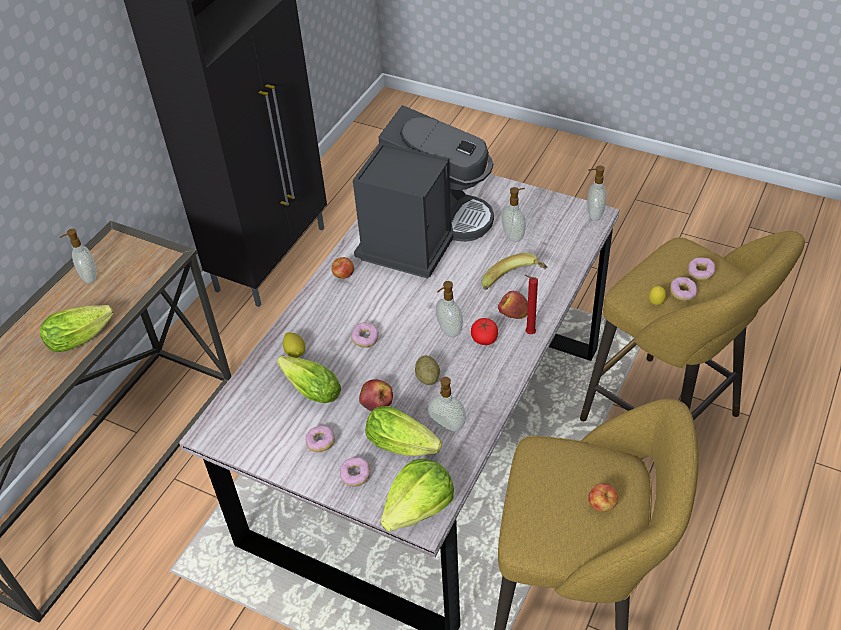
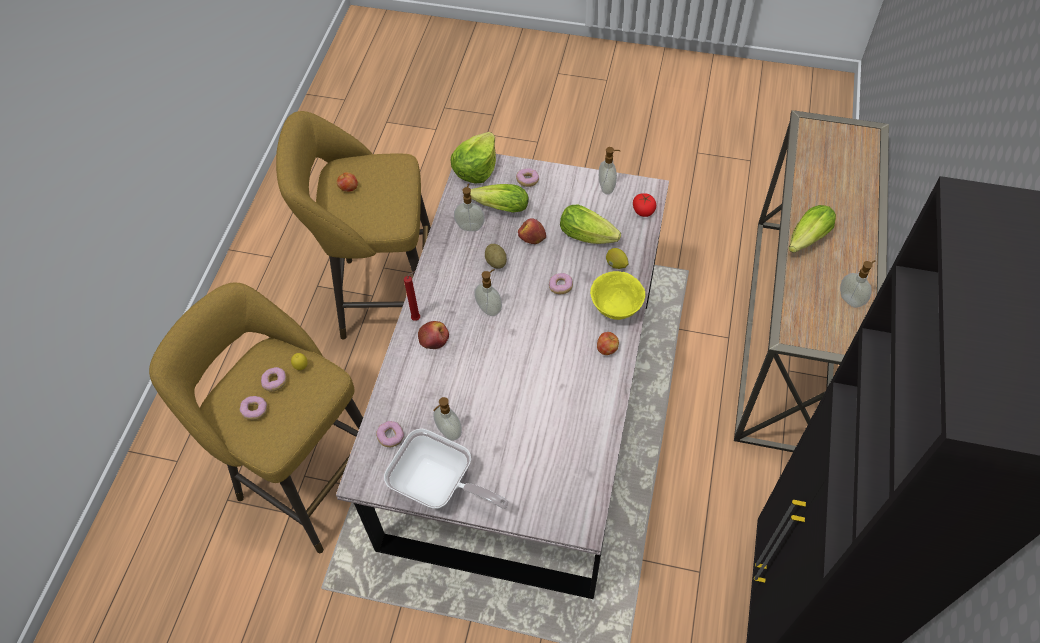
camera: 165 degrees right, 10 degrees up
(317, 309) = (616, 308): none -> yellow bowl
(321, 443) = (562, 198): donut -> donut (391, 437)
(423, 233) = (545, 418): coffee machine -> none
(484, 338) = (456, 306): tomato -> tomato (643, 210)
(515, 284) = (437, 370): banana -> none
(528, 201) = (439, 486): none -> frying pan
(594, 214) = (364, 480): soap dispenser -> soap dispenser (607, 187)

